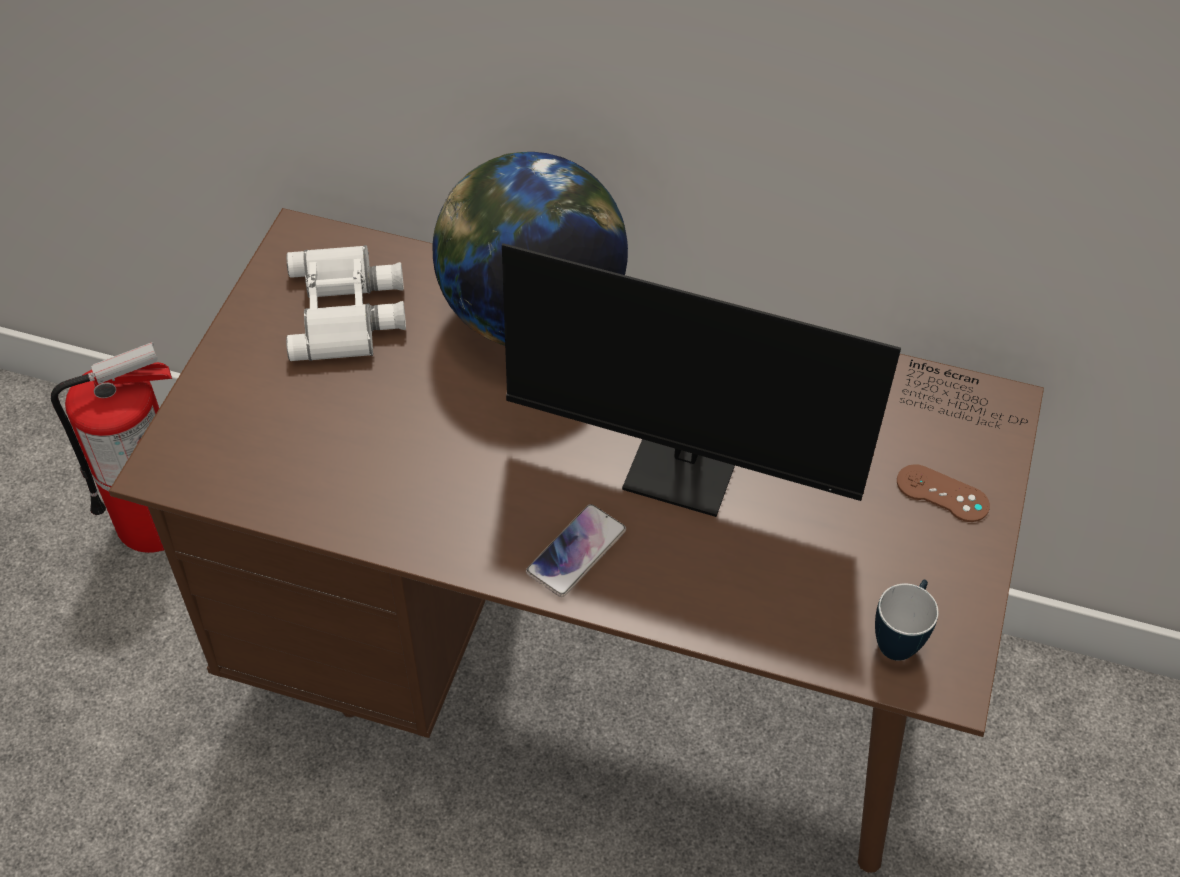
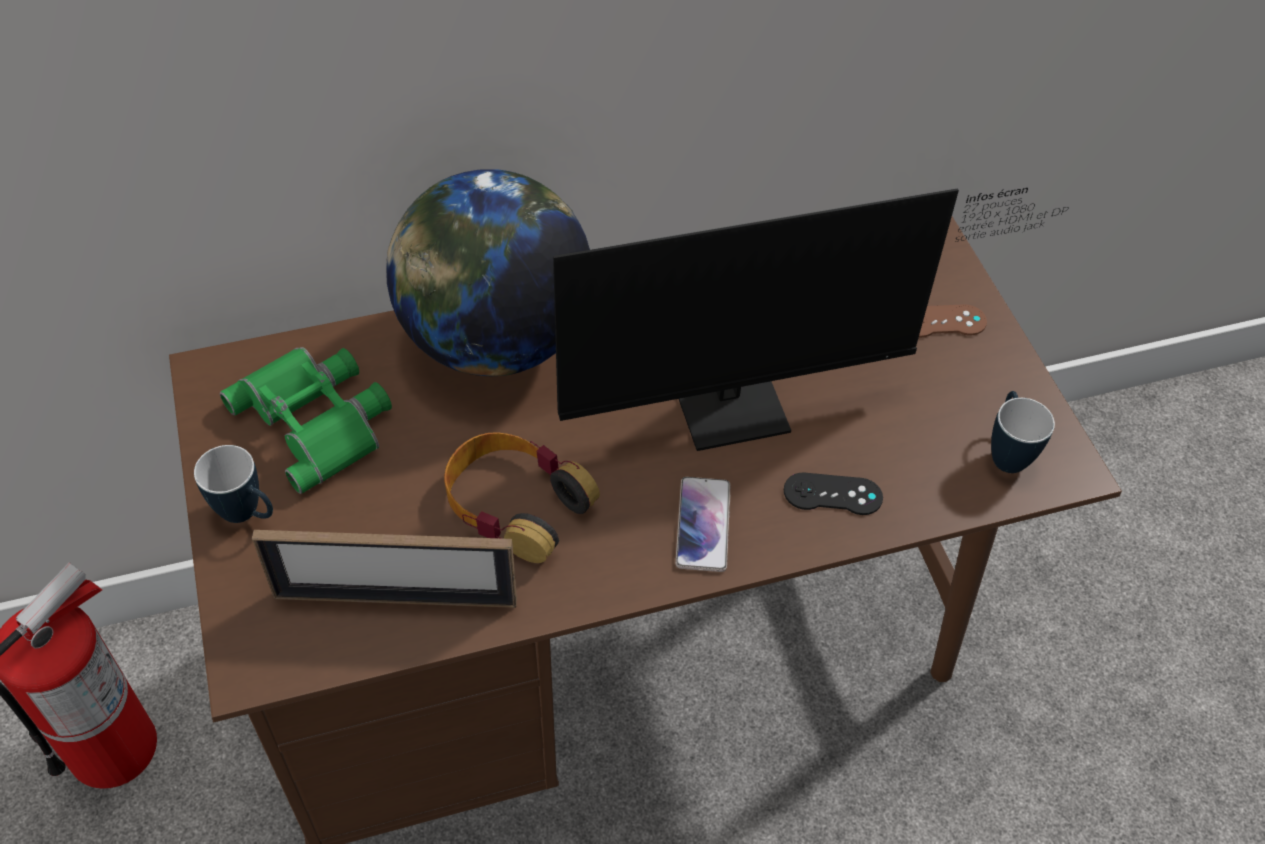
camera: 35 degrees left, 0 degrees up
(244, 357) = (248, 515): none -> mug
(296, 477) = (395, 598): none -> picture frame
(348, 311) = (318, 419): white binoculars -> green binoculars
(442, 454) = (515, 503): none -> headphones
(708, 587) = (832, 494): none -> black game controller

